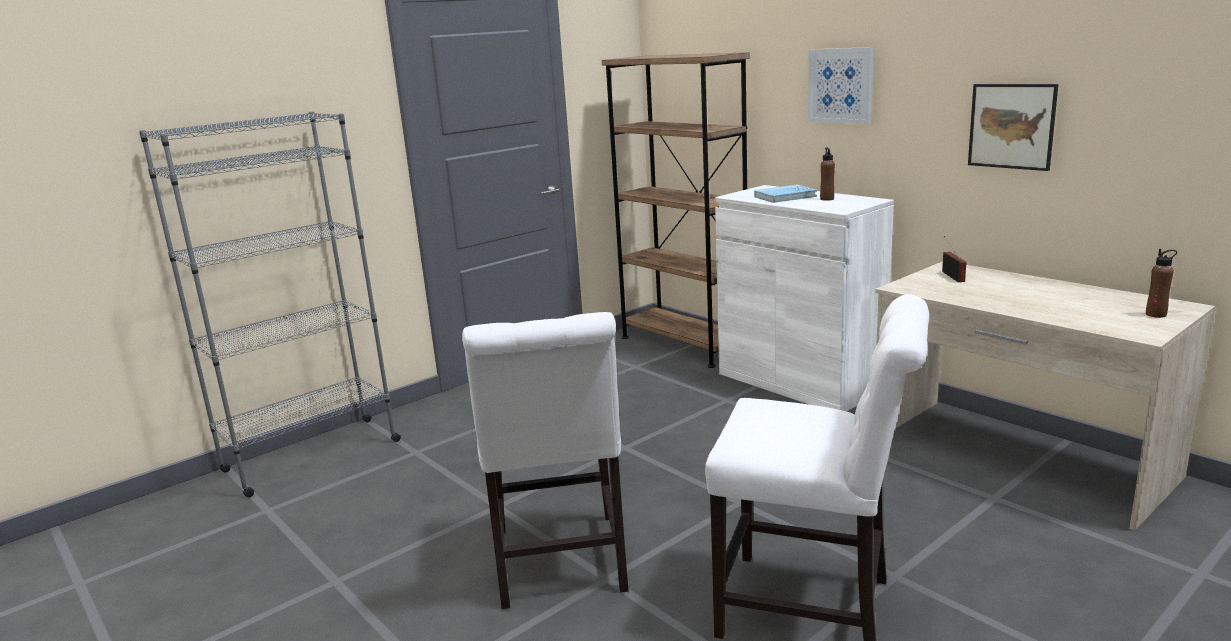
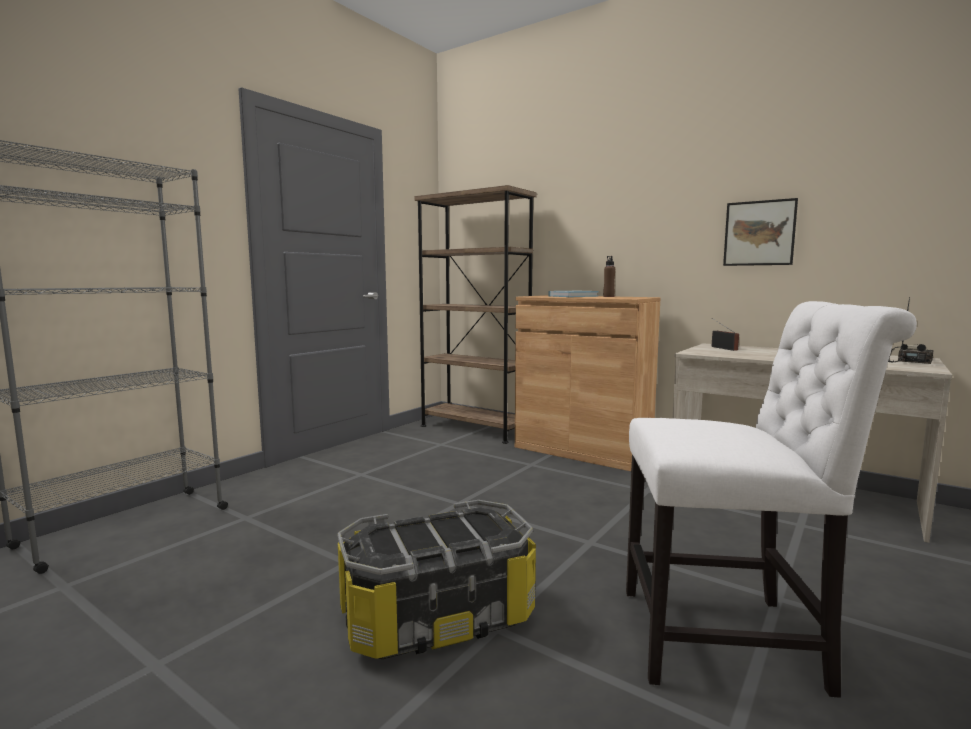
camera: 15 degrees left, 10 degrees down
(560, 565) = (437, 619): white chair -> storage box
(799, 382) = (582, 450): white cabinet -> brown cabinet
(841, 85) = (613, 213): picture -> none
(1156, 314) = (910, 361): brown bottle -> radio

